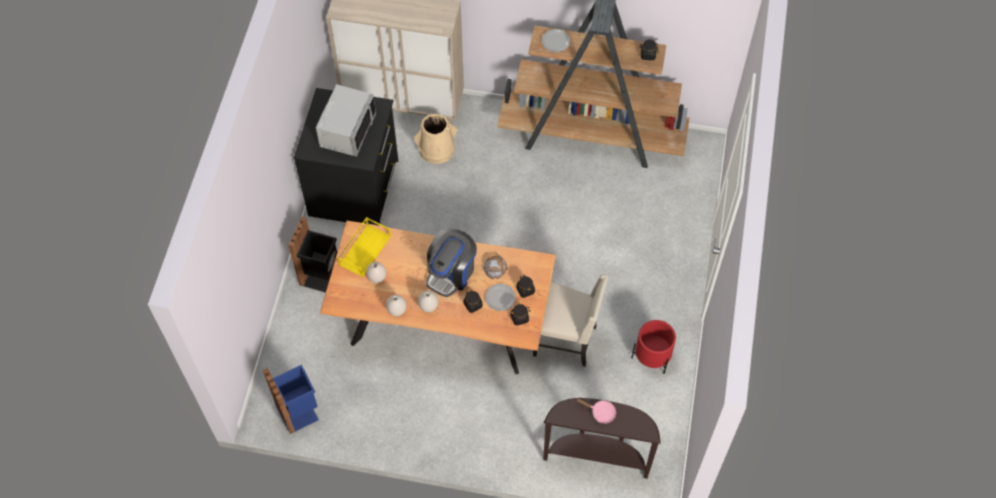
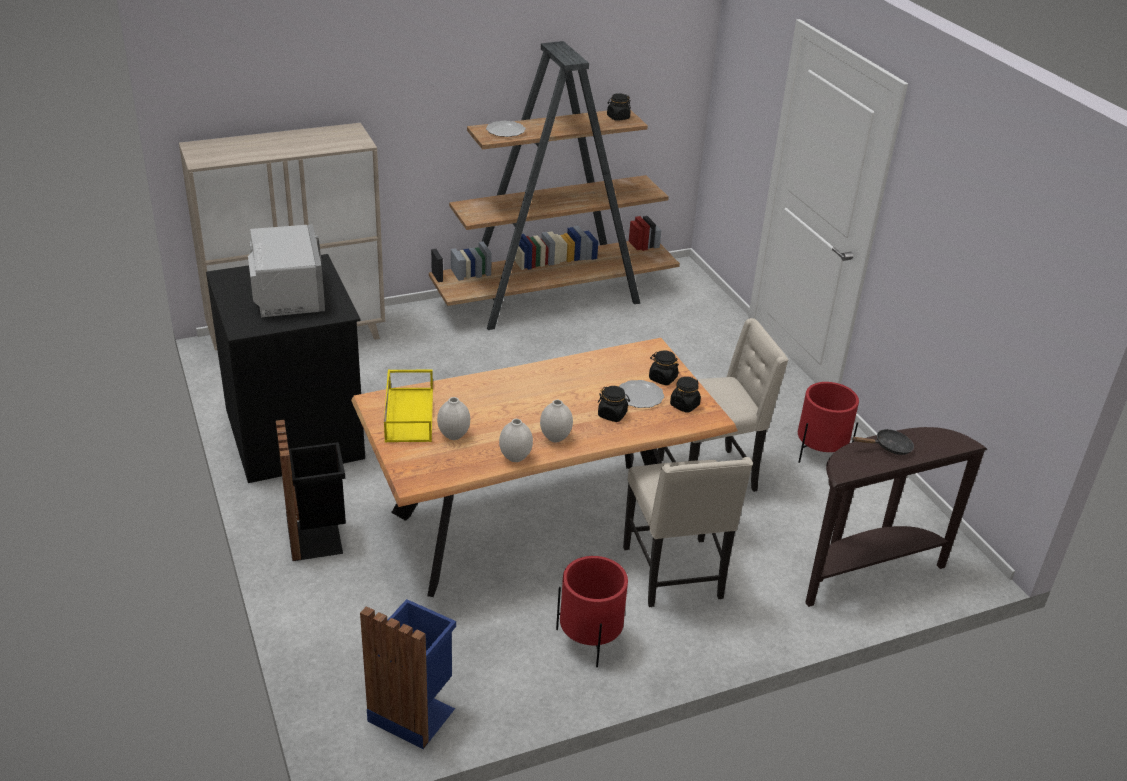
camera: 35 degrees left, 25 degrees down
(411, 416) = (590, 639): none -> red planter
(436, 149) = (377, 363): beige bucket -> none
(451, 273) = (551, 395): coffee machine -> none
(488, 399) = (675, 574): none -> beige chair
(495, 268) = (603, 372): bread -> none
(600, 412) = (889, 447): pink frying pan -> black frying pan

